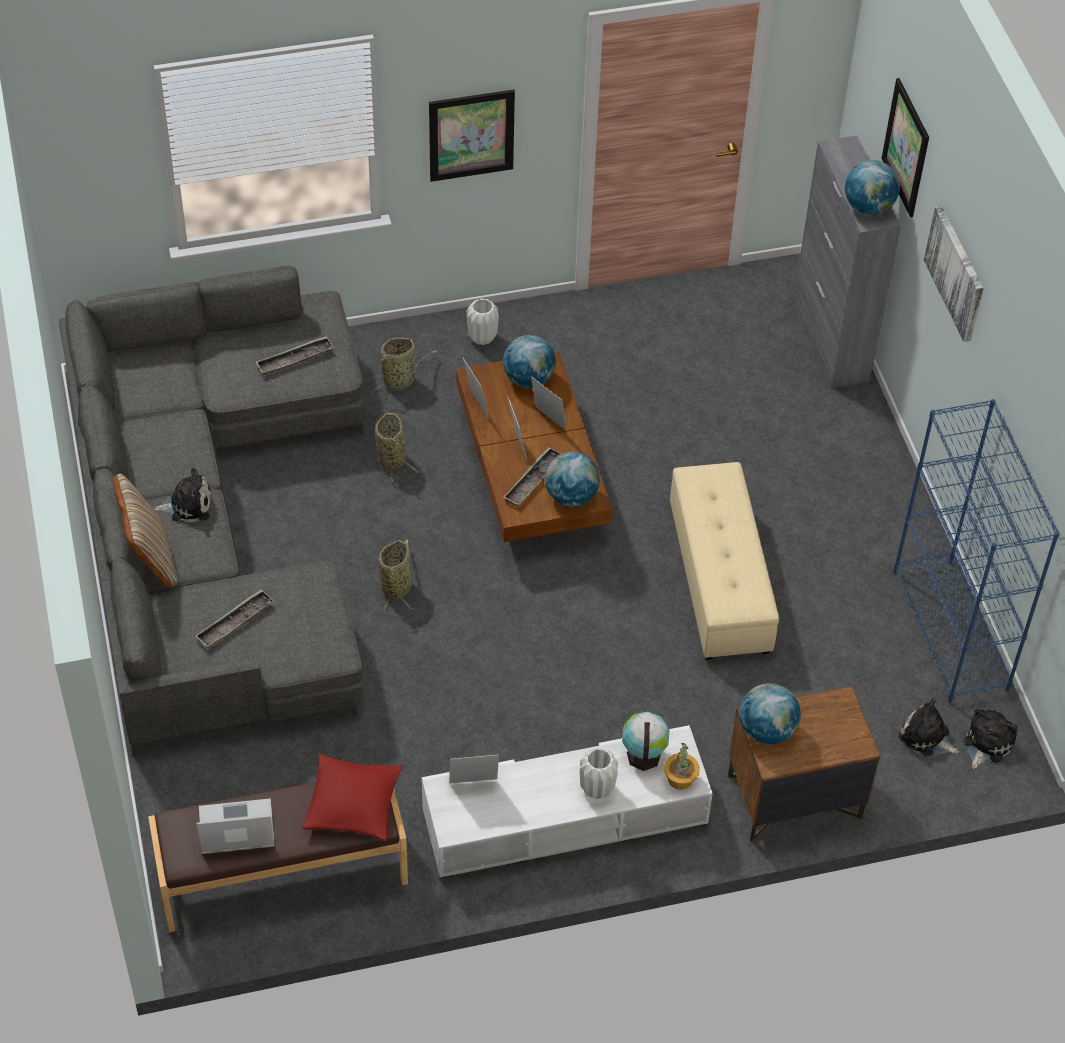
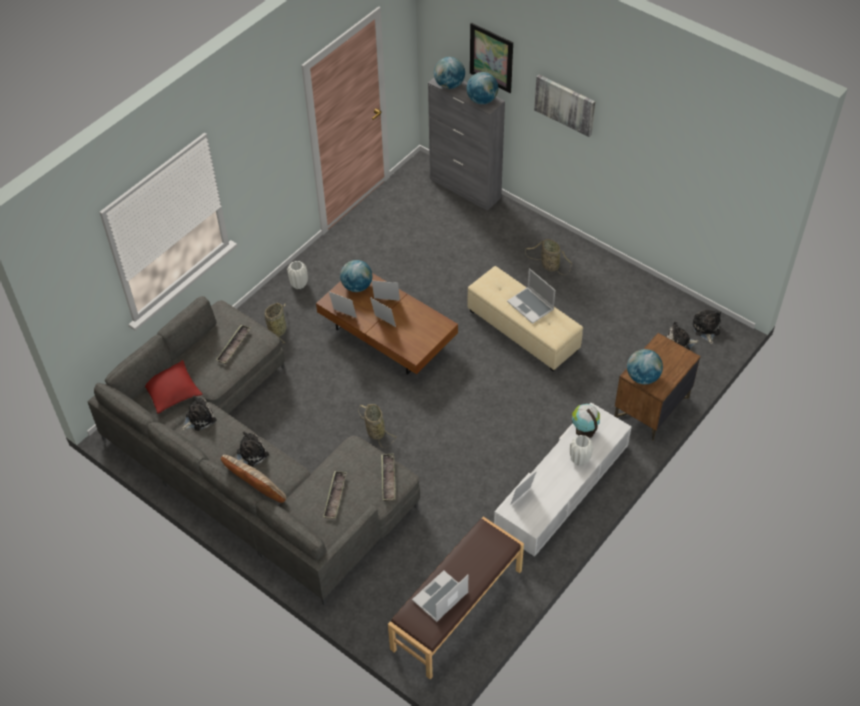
camera: 35 degrees left, 0 degrees up
(170, 422) = (199, 418): none -> plush toy
(352, 804) = (484, 544): red pillow -> red pillow (171, 391)
(391, 458) = (310, 371): basket -> basket (548, 265)
(471, 135) = (261, 169): picture -> none
(533, 480) = (407, 334): tray -> tray (388, 479)
(571, 496) = (433, 330): globe -> globe (449, 85)
(679, 779) = (611, 429): potted plant -> none
(732, 546) = (531, 306): none -> laptop
(951, 631) = (644, 289): blue bookcase -> none

